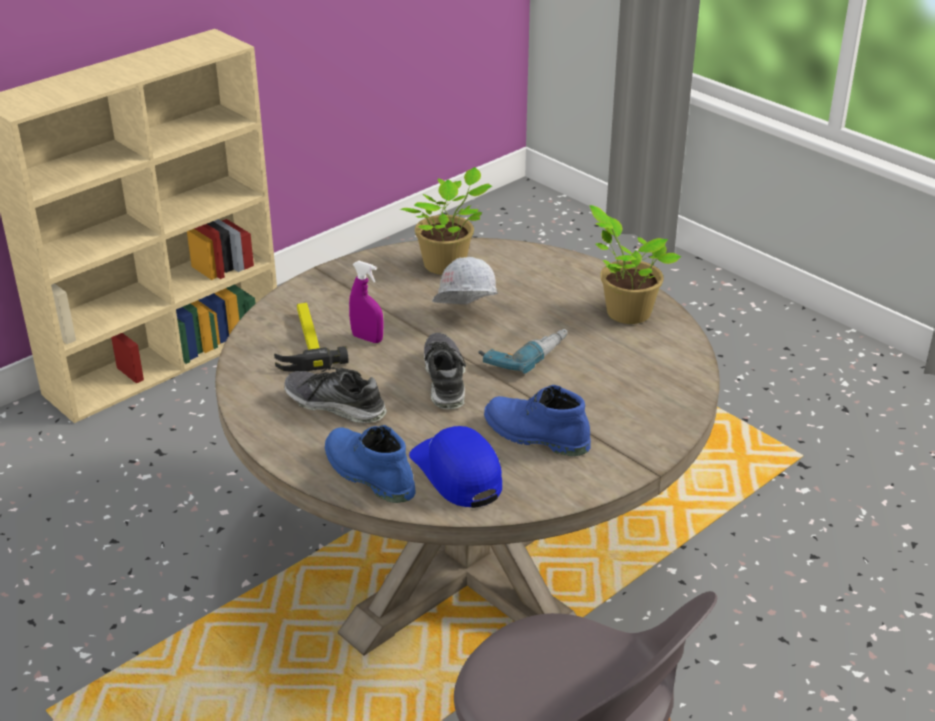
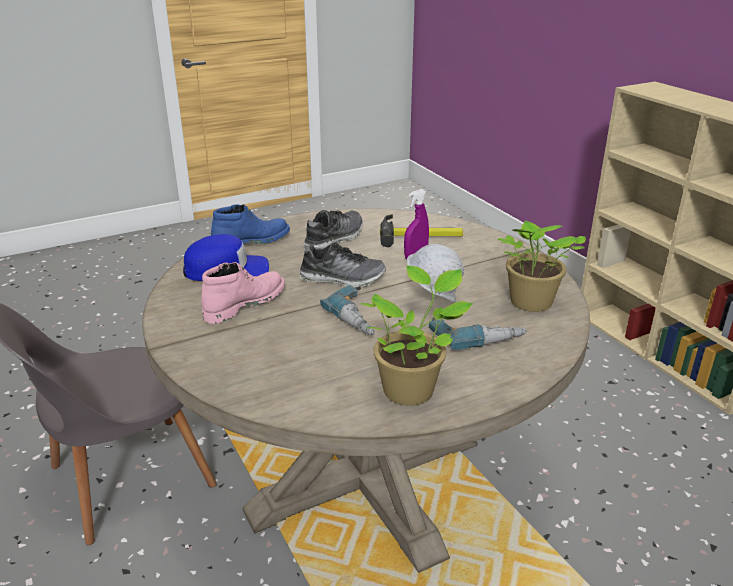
camera: 105 degrees right, 5 degrees down
(524, 288) = (476, 336): none -> power drill
(534, 436) = (244, 304): blue boot -> pink boot

